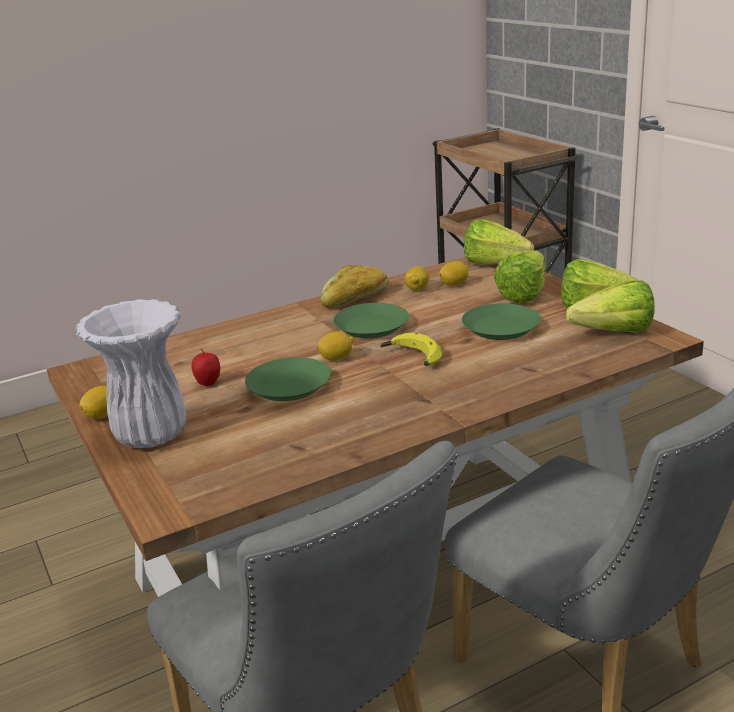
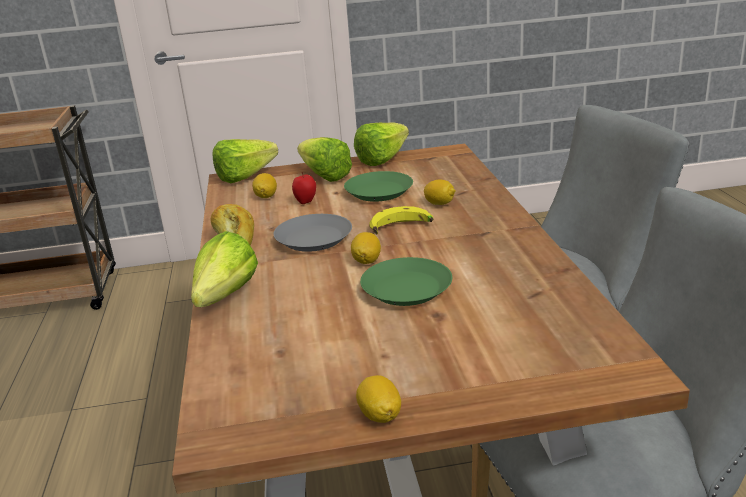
camera: 70 degrees left, 0 degrees up
(153, 435) = (461, 376): white vase -> none
(208, 384) = (358, 334): apple -> apple (306, 202)
(371, 326) = (313, 239): green plate -> grey plate
(417, 289) = (254, 211): lemon -> lemon (439, 203)
(606, 333) = (426, 163): lettuce -> lettuce (220, 301)

